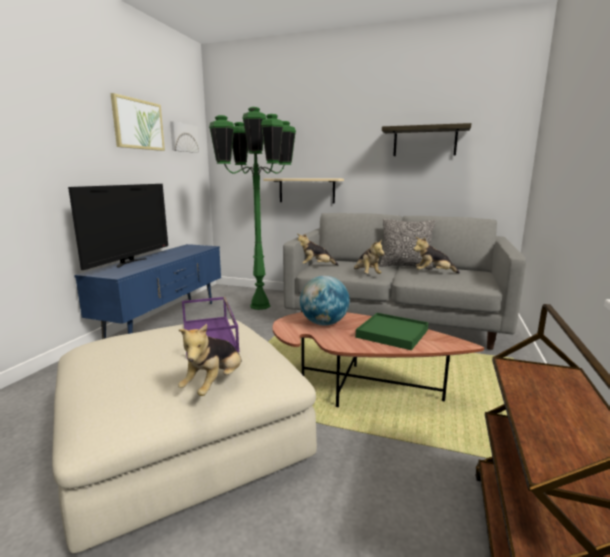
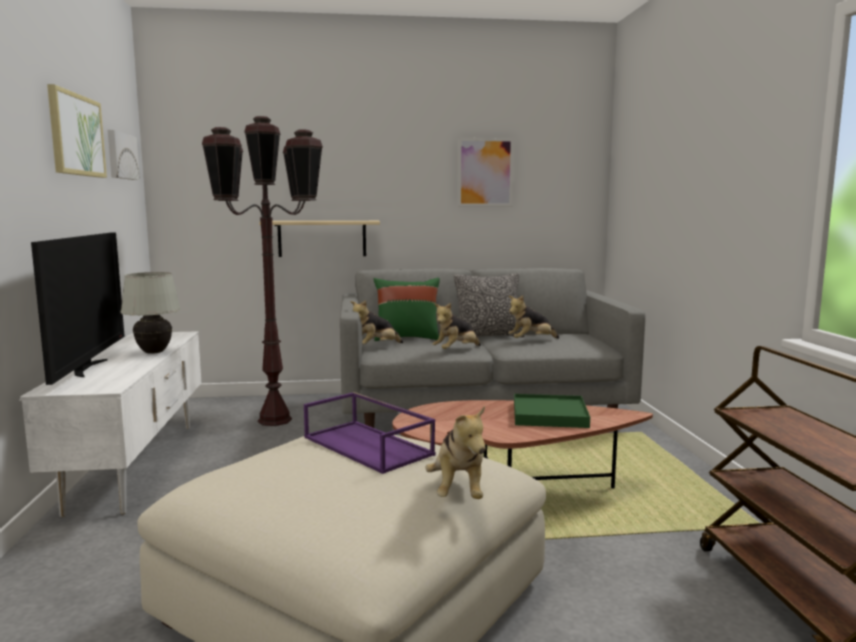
camera: 25 degrees left, 5 degrees down
(165, 321) = (137, 465): blue tv stand -> white tv stand
(175, 257) = (154, 352): none -> white table lamp
(260, 306) = (274, 420): green floor lamp -> brown floor lamp
(324, 323) = (458, 416): globe -> none
(345, 262) = (407, 338): none -> green pillow
(366, 275) = (456, 351): plush toy -> plush toy turned 90 degrees clockwise
(424, 141) = (485, 172): shelf -> picture

